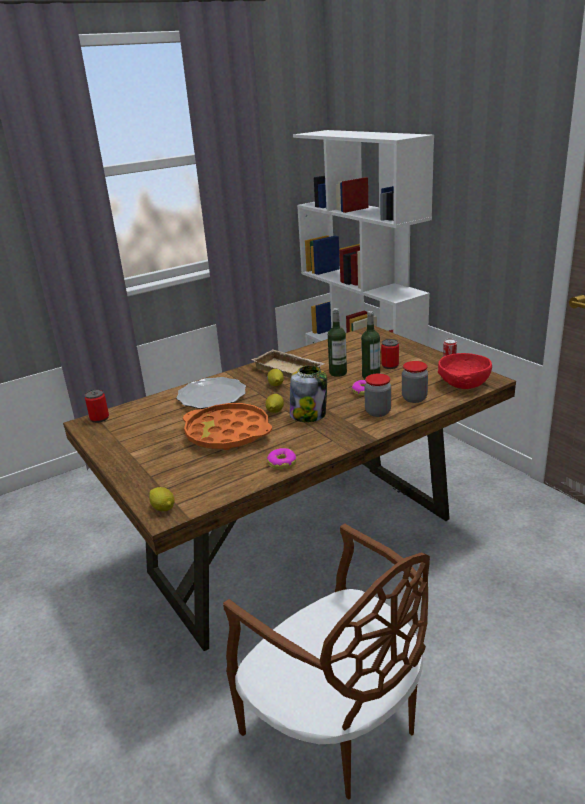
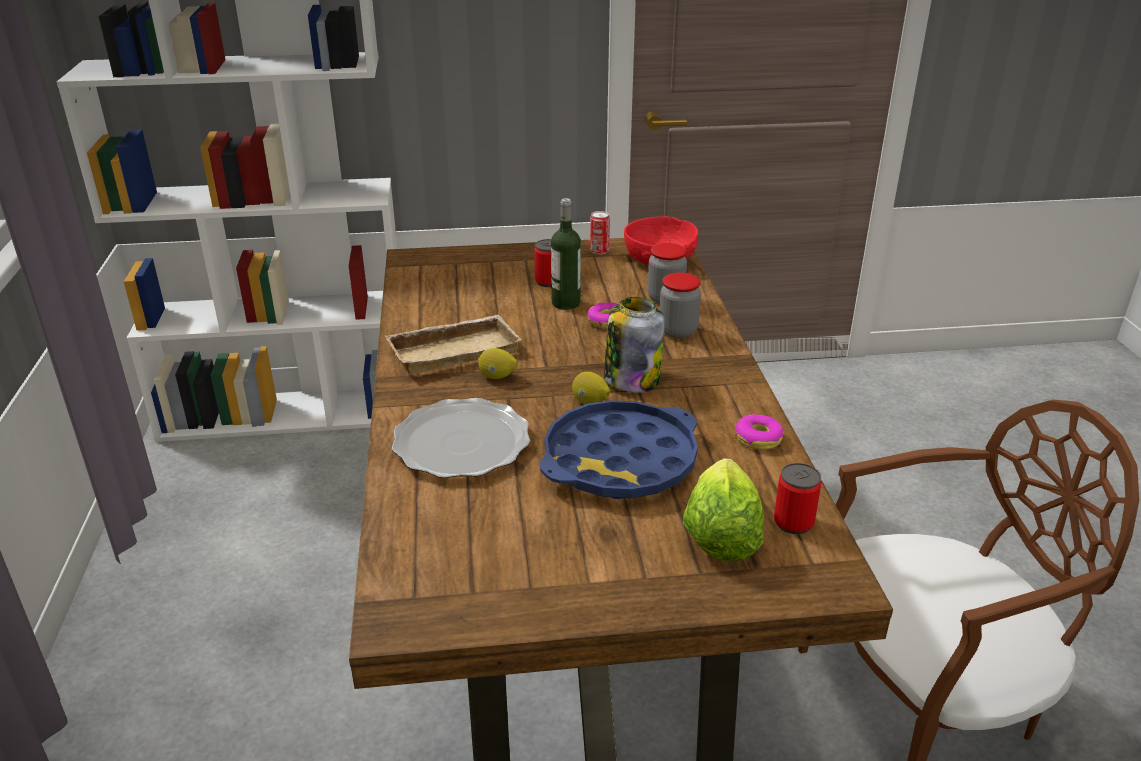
camera: 65 degrees left, 5 degrees up
(99, 418) = (395, 597): can -> can (793, 522)
(163, 508) = (817, 579): lemon -> none
(185, 473) = (720, 533): none -> lettuce
(227, 433) = (620, 461): orange tray -> blue tray
(338, 373) = (521, 320): bottle -> none

